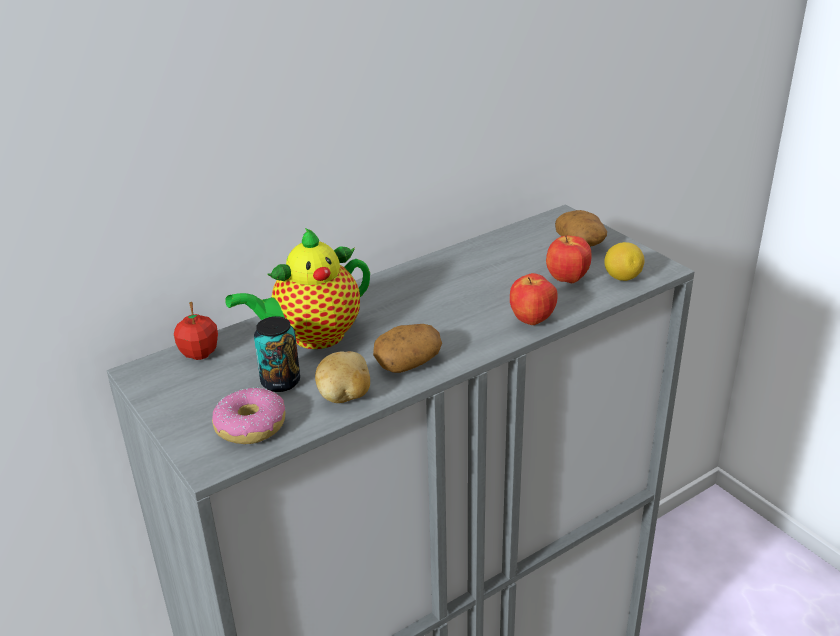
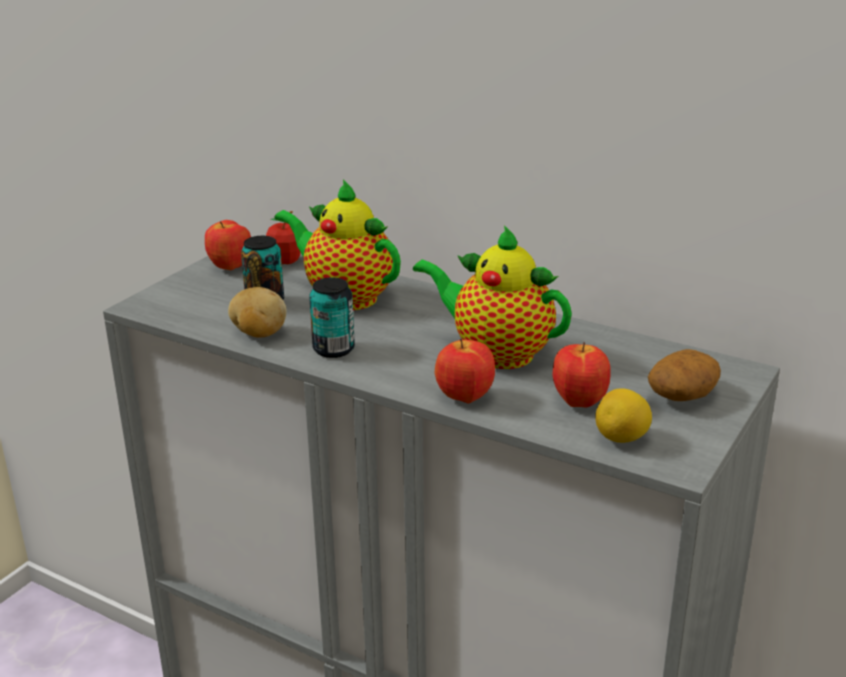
camera: 65 degrees right, 5 degrees down
(179, 389) = (230, 268): none -> apple
(251, 426) = (195, 307): donut -> none
(408, 362) = (333, 349): potato -> can
(473, 292) = (496, 353): none -> teapot

